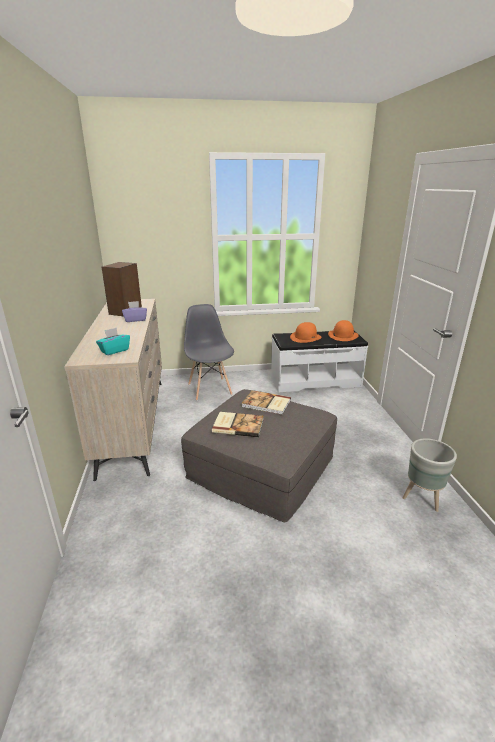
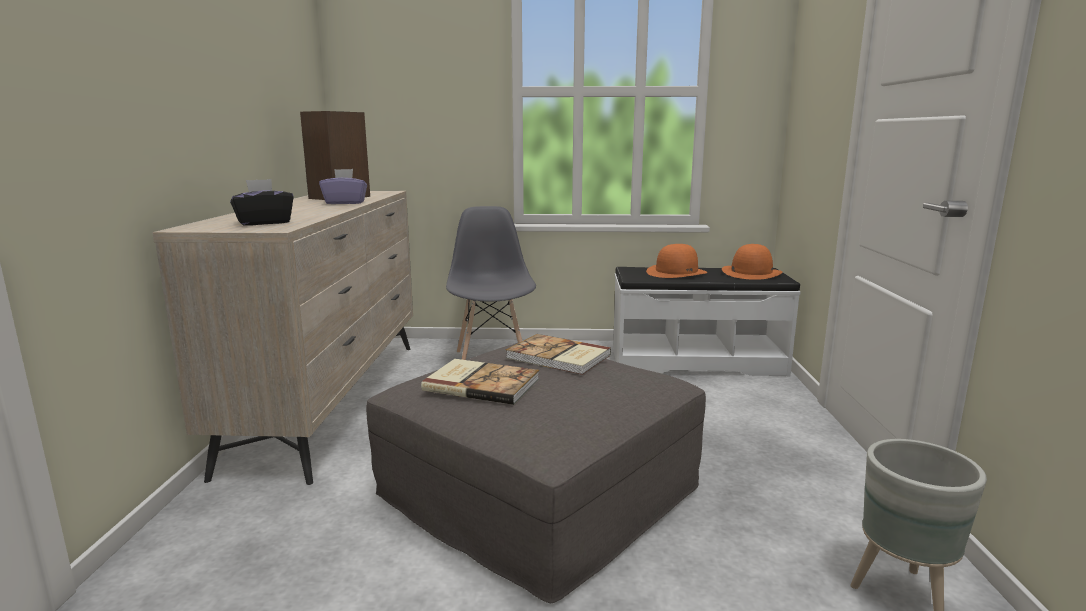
camera: 10 degrees right, 10 degrees down
(114, 350) = (264, 223): turquoise tissue box -> black tissue box

